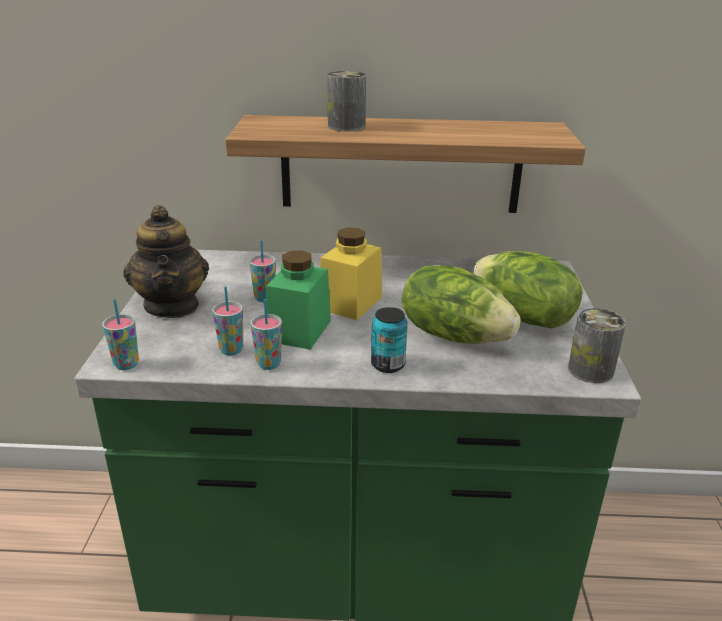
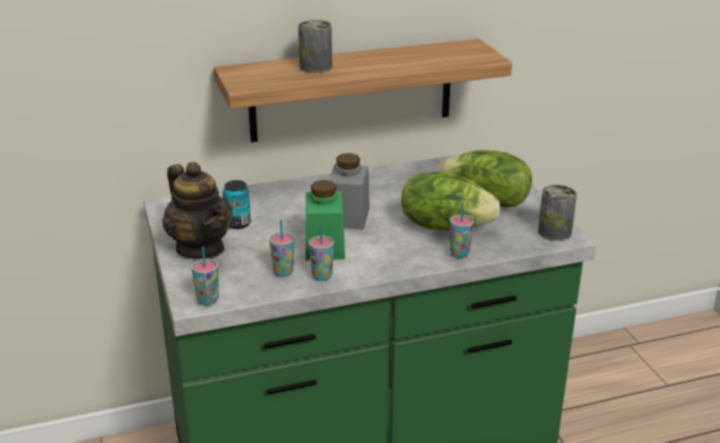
camera: 20 degrees left, 0 degrees up
(264, 298) = (274, 226): cup -> cup (459, 254)
(351, 303) = (348, 217): yellow jar -> grey jar
(388, 365) = (412, 258): can -> can (238, 223)

